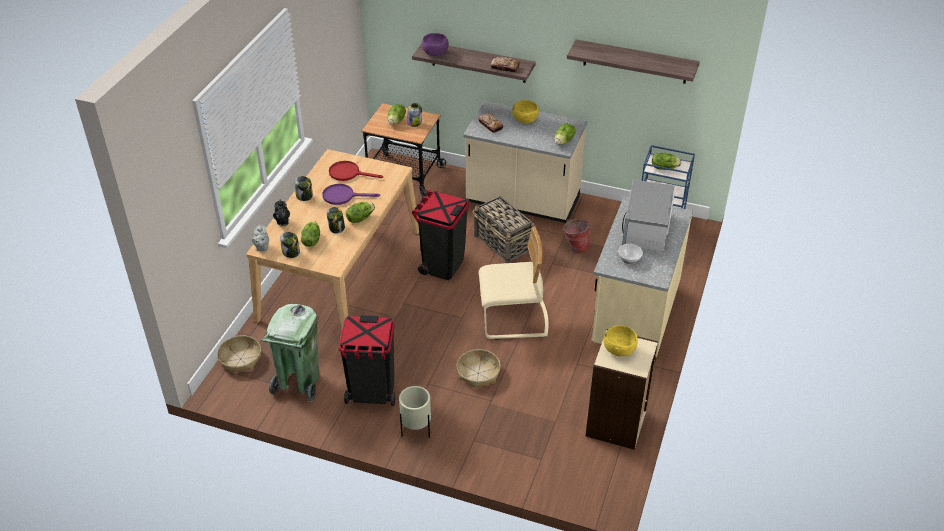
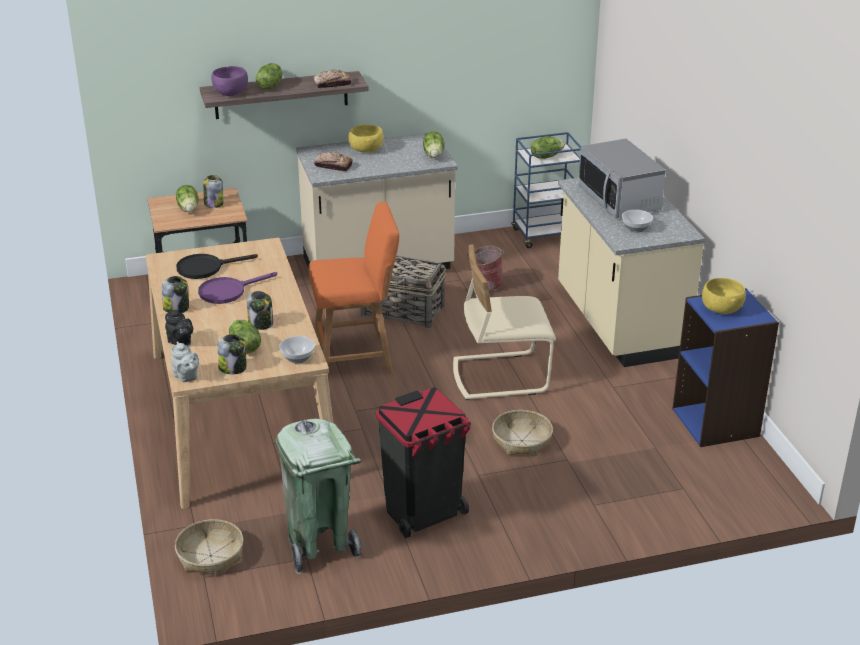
camera: 35 degrees left, 10 degrees down
(331, 262) = (298, 358): none -> bowl
(348, 173) = (206, 268): red frying pan -> black frying pan
(360, 218) = (278, 304): lettuce -> lettuce (270, 86)
(416, 430) = (519, 526): beige planter -> none
(442, 265) = (357, 357): black trash can -> orange stool
(514, 320) = (500, 376): beige chair -> beige chair turned 150 degrees counterclockwise
(616, 424) = (716, 422): beige bookcase -> blue bookcase
(635, 61) = (484, 34): shelf -> none

